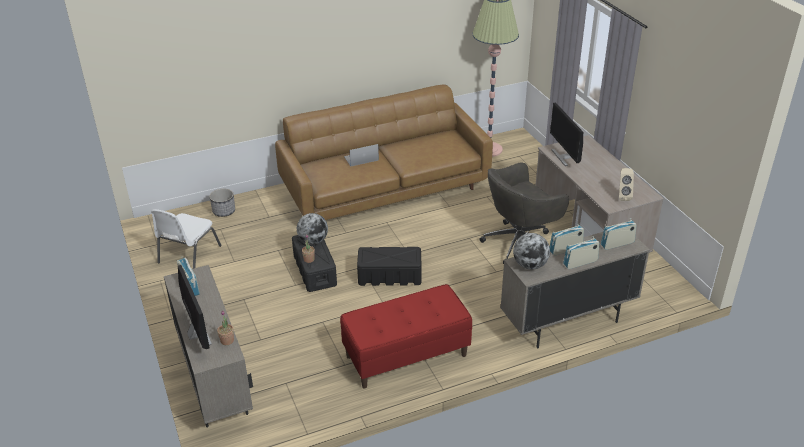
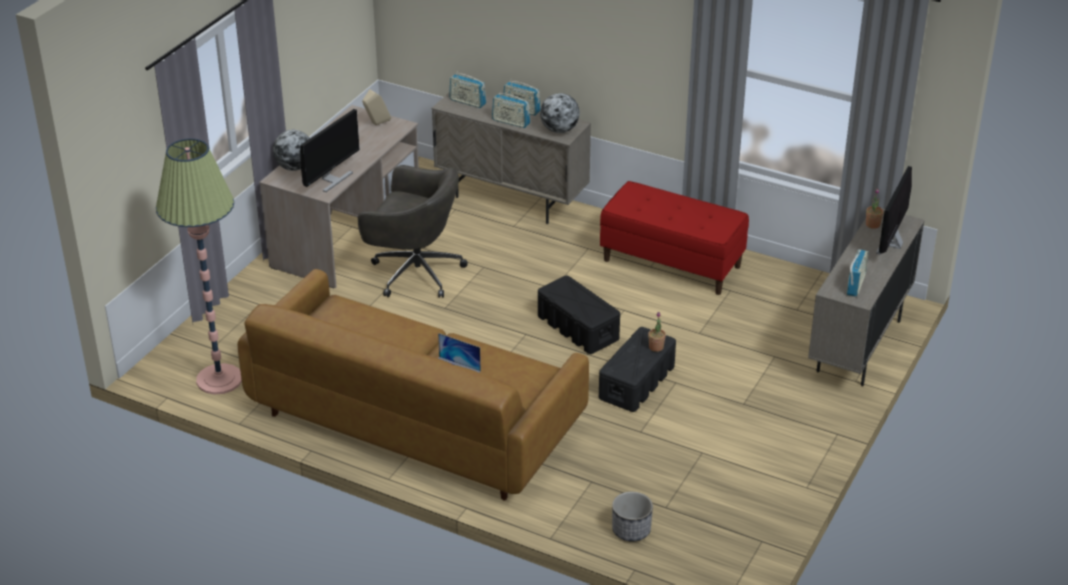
camera: 130 degrees left, 0 degrees up
(188, 255) = (742, 498): white chair -> none
(313, 241) = (623, 362): globe -> globe (295, 167)

